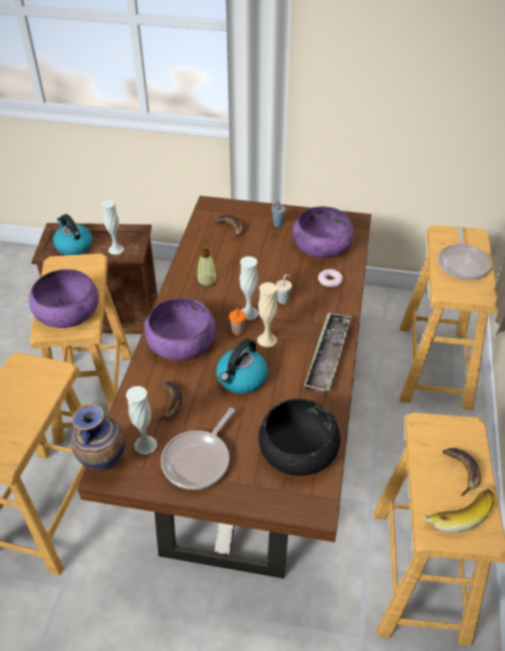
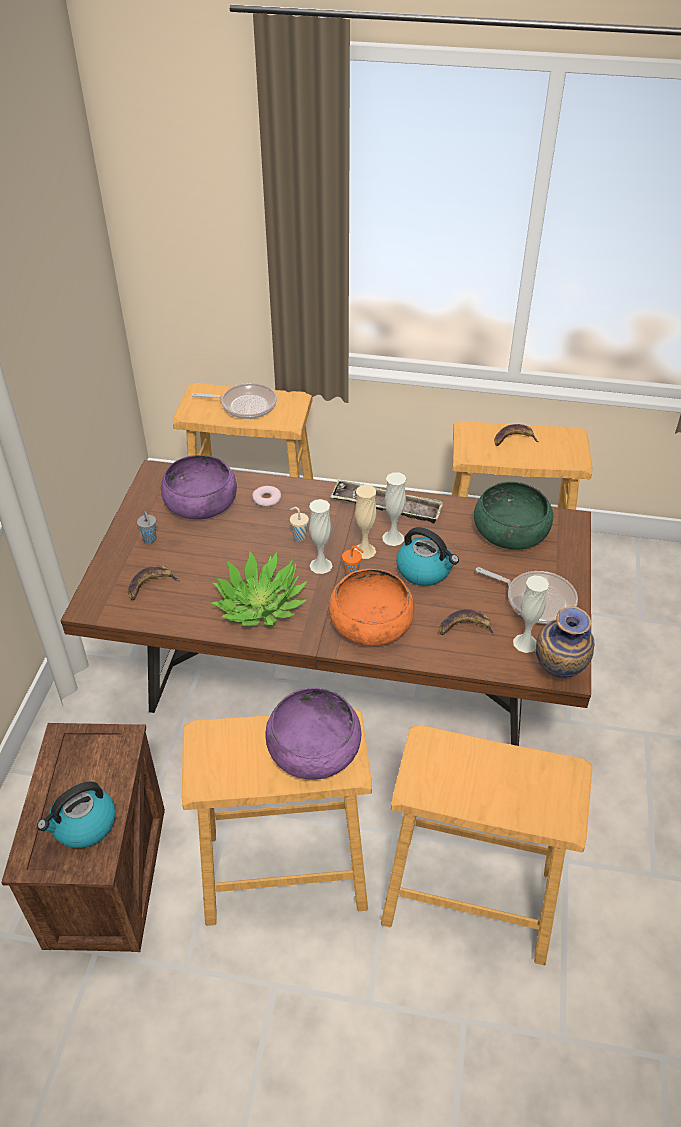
camera: 90 degrees left, 0 degrees up
(116, 249) = (104, 763): white vase -> white vase (393, 538)
(181, 342) = (371, 623): purple bowl -> orange bowl
(207, 281) = (260, 604): soap dispenser -> potted plant
(298, 449) = (510, 531): black bowl -> green bowl
(456, 513) = (555, 446): banana -> none

